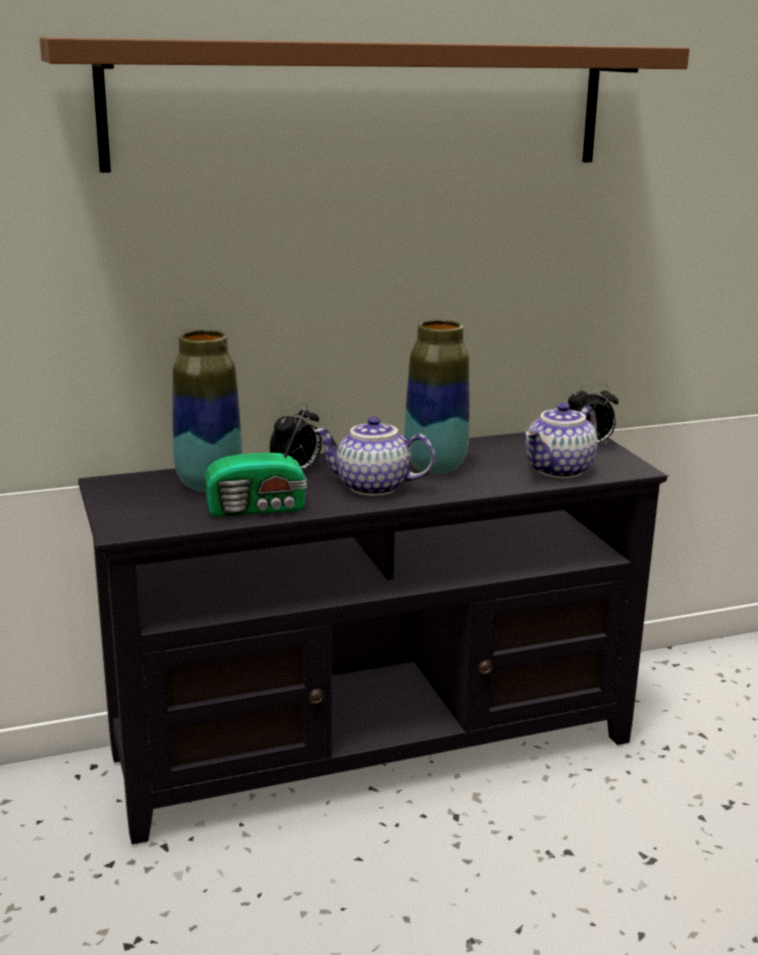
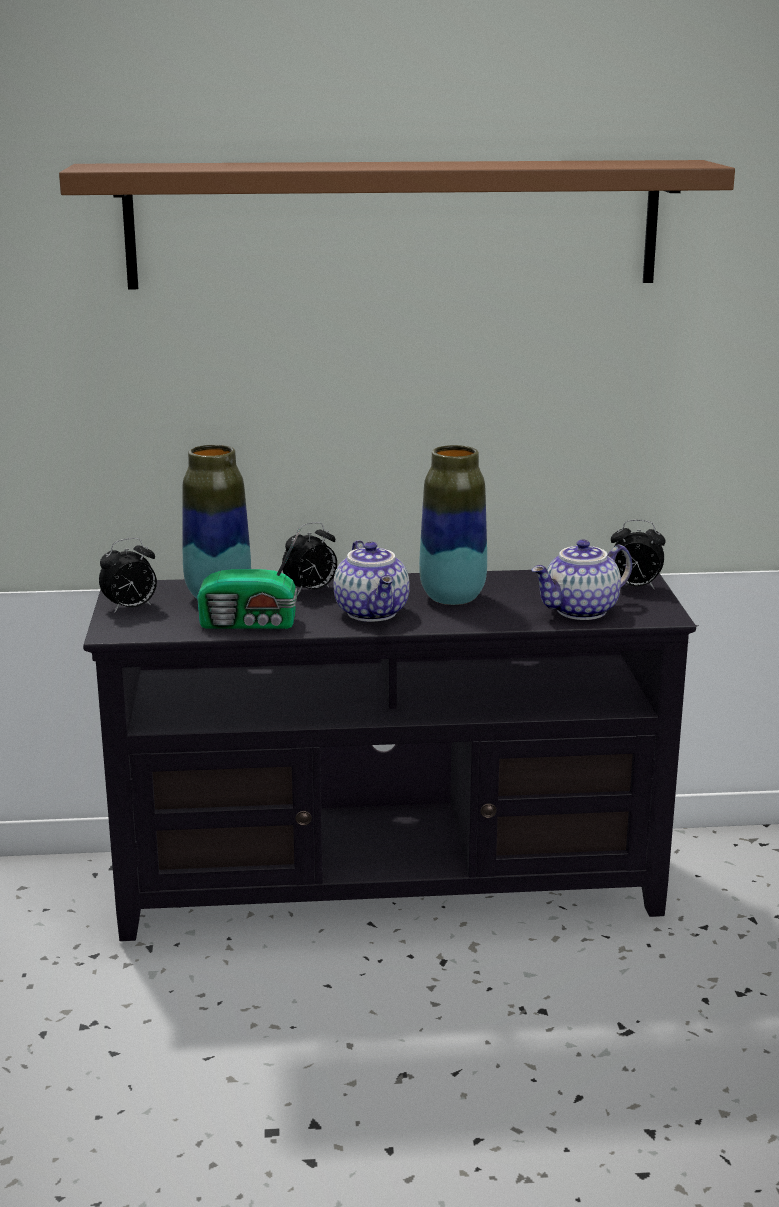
camera: 15 degrees right, 0 degrees up
(125, 503) = (130, 608): none -> alarm clock
(372, 487) = (373, 613): teapot -> teapot turned 135 degrees counterclockwise

